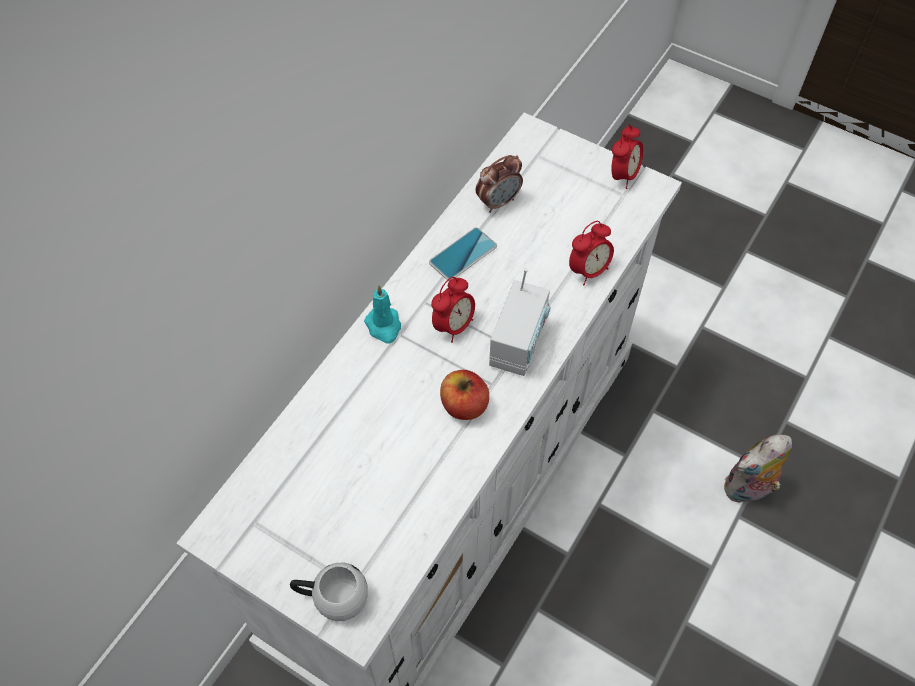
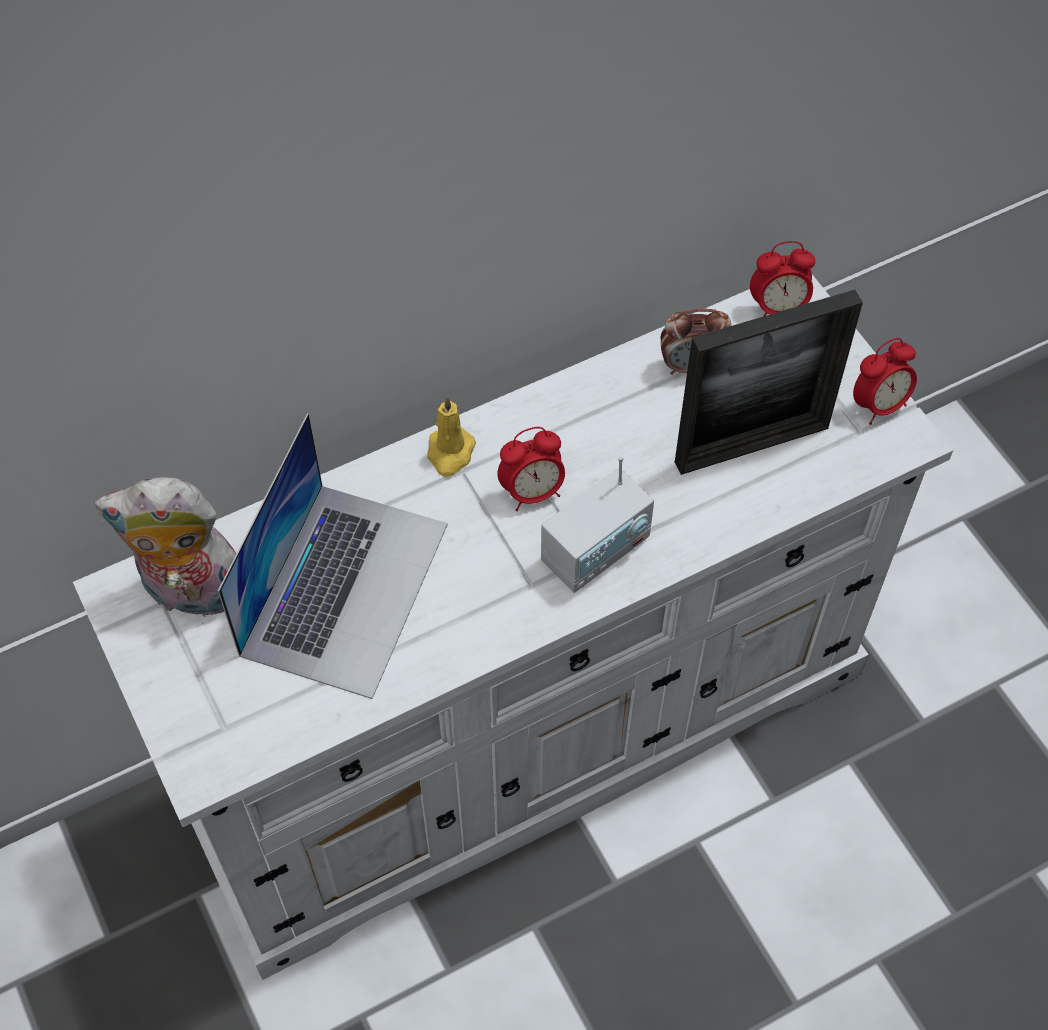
camera: 30 degrees right, 0 degrees up
(331, 597) = (193, 728): white mug -> none
(373, 448) = (345, 587): none -> laptop
(384, 326) = (450, 453): turquoise candle -> yellow candle
(463, 255) = (602, 411): phone -> none
(464, 405) = (481, 592): apple -> none
(567, 233) = (751, 445): none -> picture frame
(588, 271) = (746, 505): alarm clock -> alarm clock (778, 309)
(748, 490) = (914, 933): plush toy -> plush toy (191, 593)

